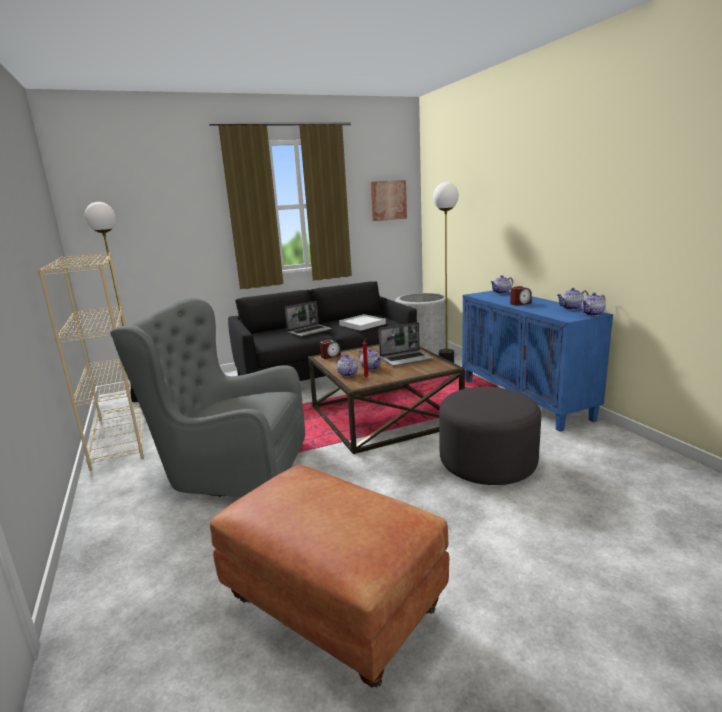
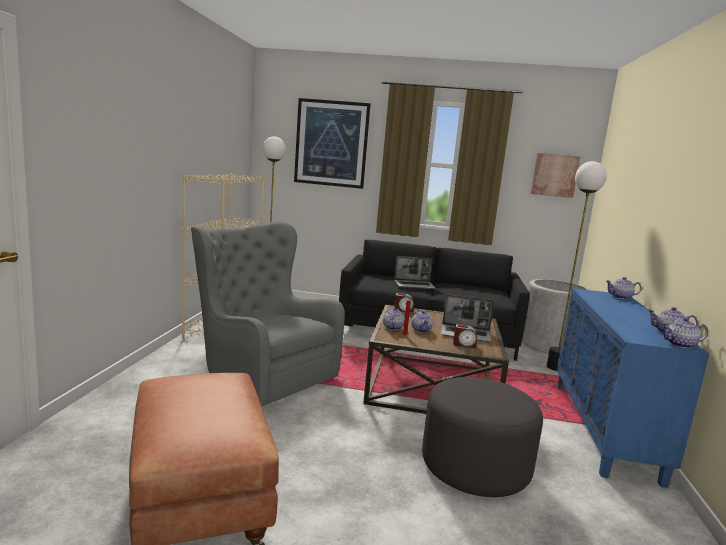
camera: 30 degrees right, 5 degrees down
(162, 201) = (331, 143): none -> picture
(362, 324) = (470, 293): white tray -> none
(520, 303) = (615, 311): alarm clock -> alarm clock (464, 345)

